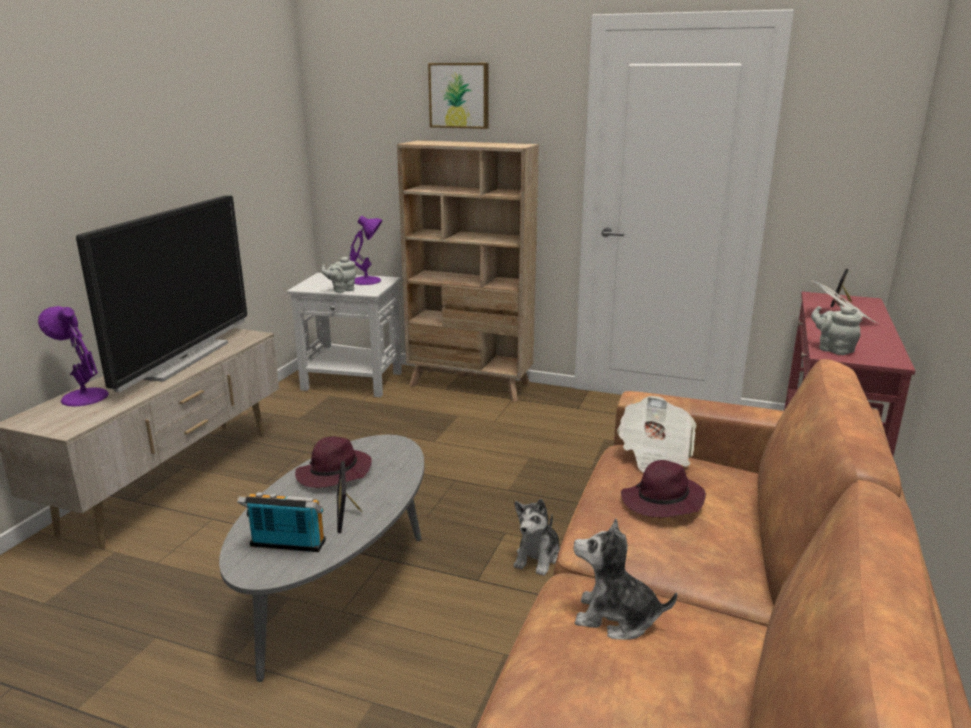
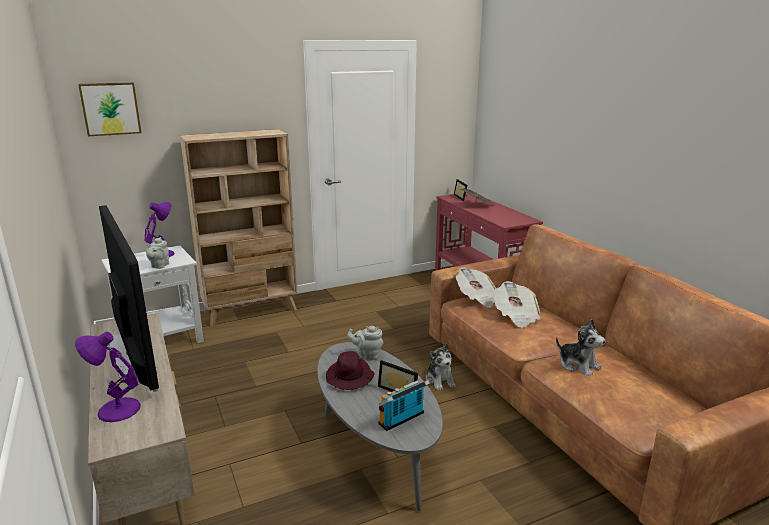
camera: 45 degrees left, 0 degrees up
(459, 95) = (210, 98): picture -> picture (110, 108)
(616, 618) = (578, 365): plush toy -> plush toy turned 105 degrees counterclockwise
(662, 502) = (516, 316): purple hat -> newspaper
(833, 349) = (503, 221): grey teapot -> grey teapot (367, 355)

